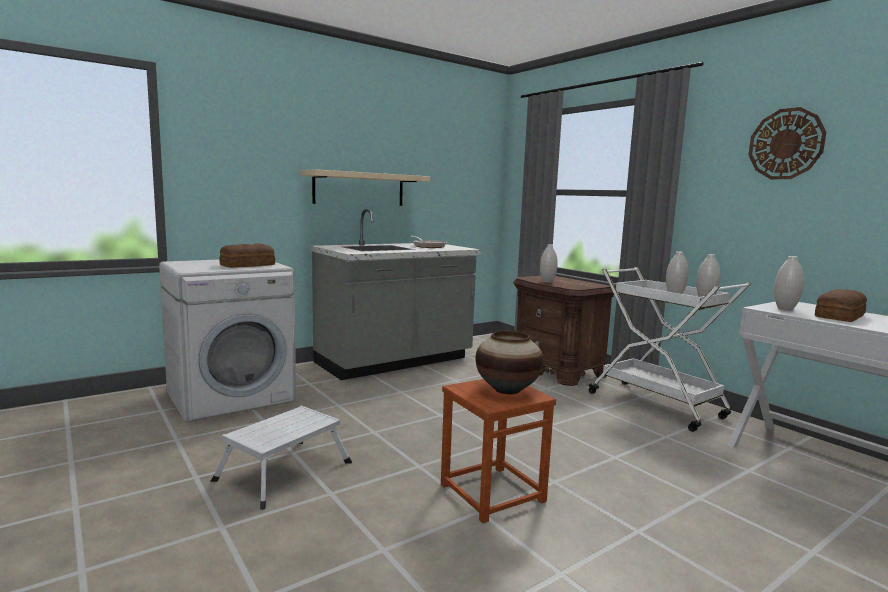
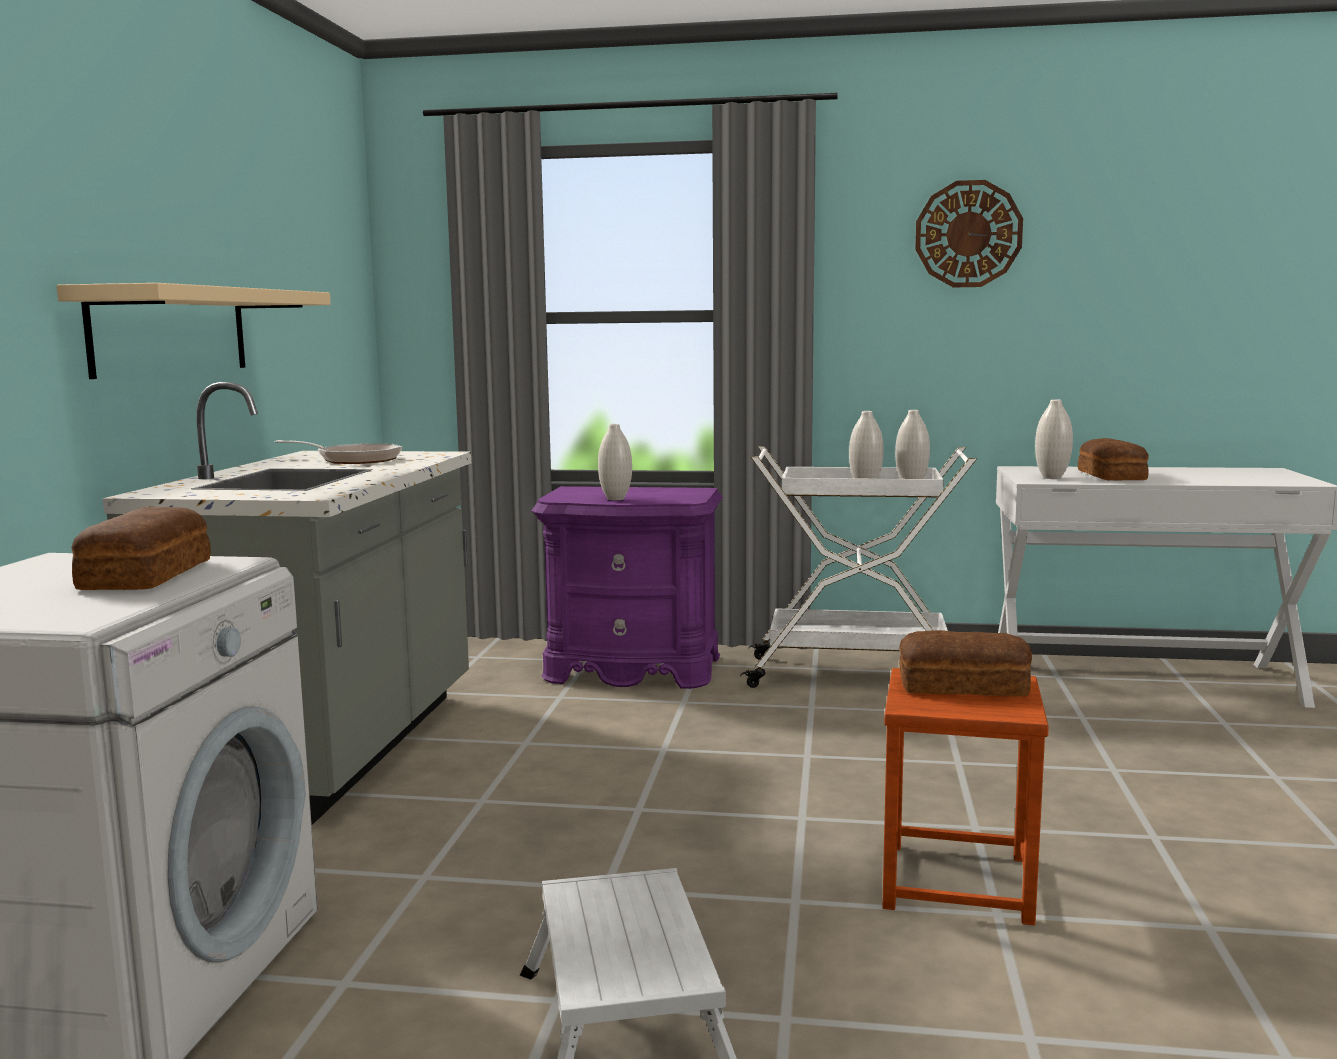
camera: 45 degrees left, 0 degrees up
(507, 390) = (965, 687): vase -> bread
(554, 370) = (632, 670): brown nightstand -> purple nightstand

